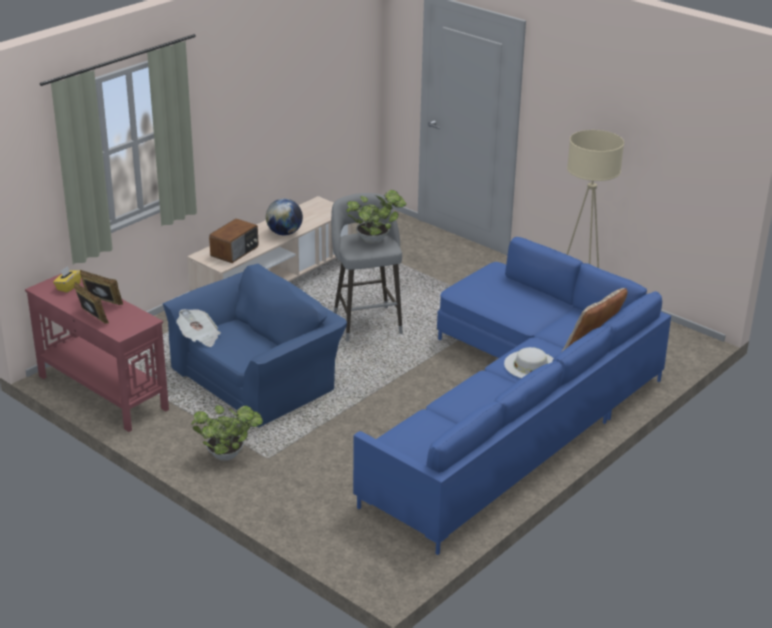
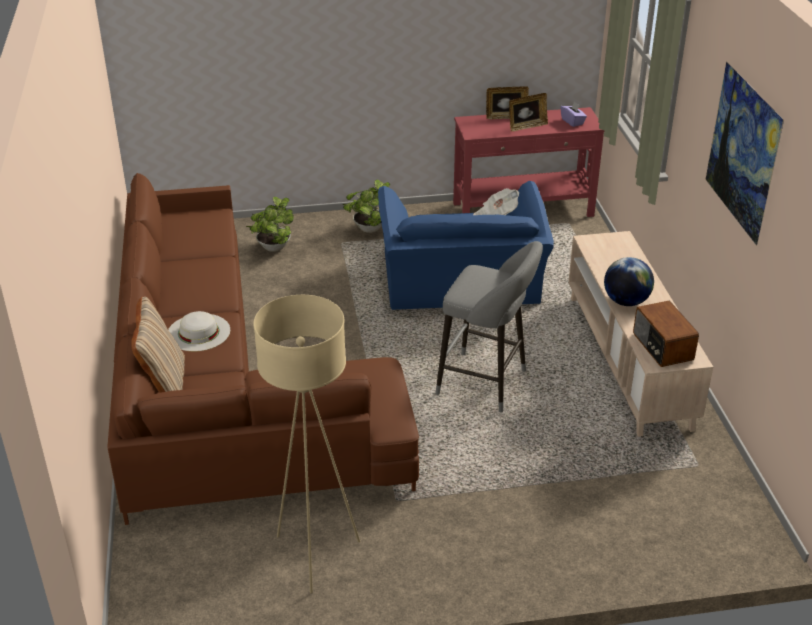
camera: 130 degrees right, 5 degrees up
(68, 287) = (572, 121): yellow tissue box -> purple tissue box
(235, 251) = (611, 258): radio -> radio (662, 347)
(261, 106) = (735, 182): none -> picture
(375, 239) = (484, 290): potted plant -> potted plant (273, 248)
(515, 412) = (224, 389): blue sofa -> brown sofa

